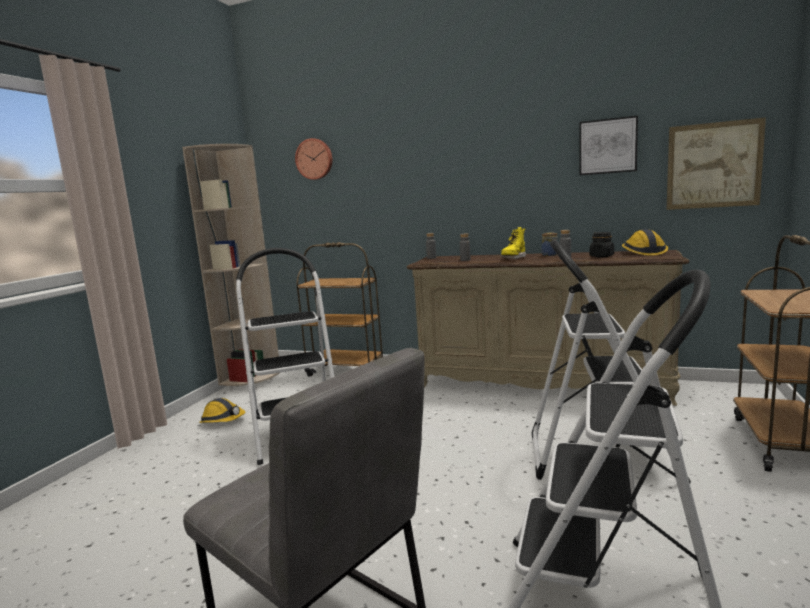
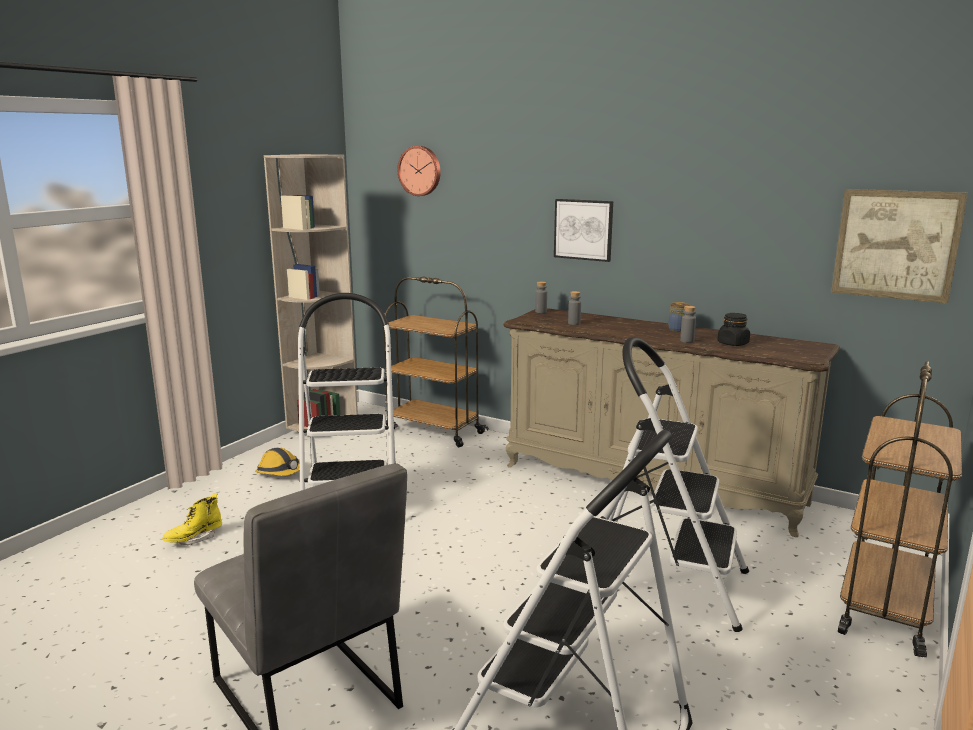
camera: 10 degrees right, 5 degrees up
(513, 258) = (630, 330): yellow boot -> yellow boot (194, 539)
(607, 146) = (767, 202): picture -> picture (583, 229)
(643, 252) = (789, 344): hard hat -> none

